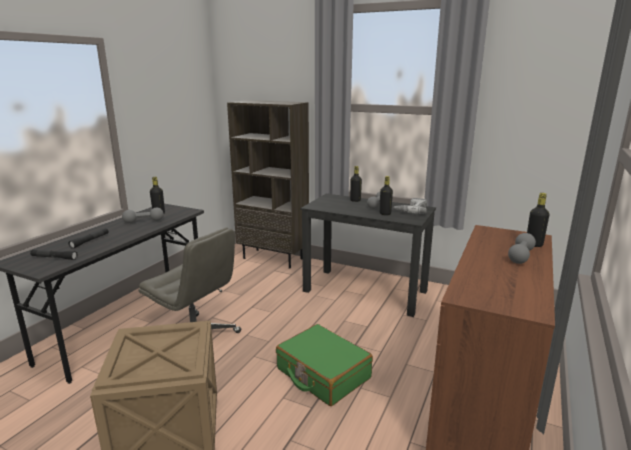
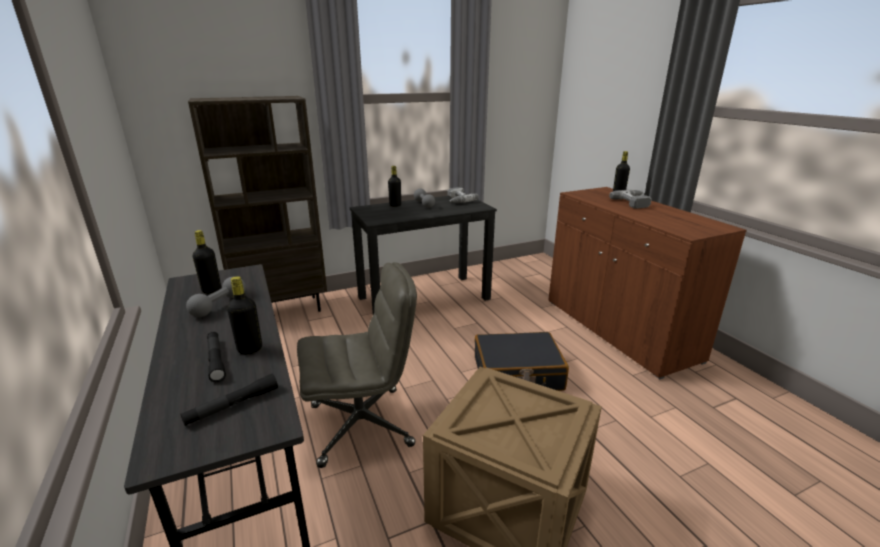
camera: 50 degrees left, 5 degrees up
(322, 374) = (517, 374): green suitcase -> black suitcase
(385, 214) = (449, 208): black bottle -> black bottle (250, 349)
(520, 256) = (635, 202): grey dumbbell -> power drill

